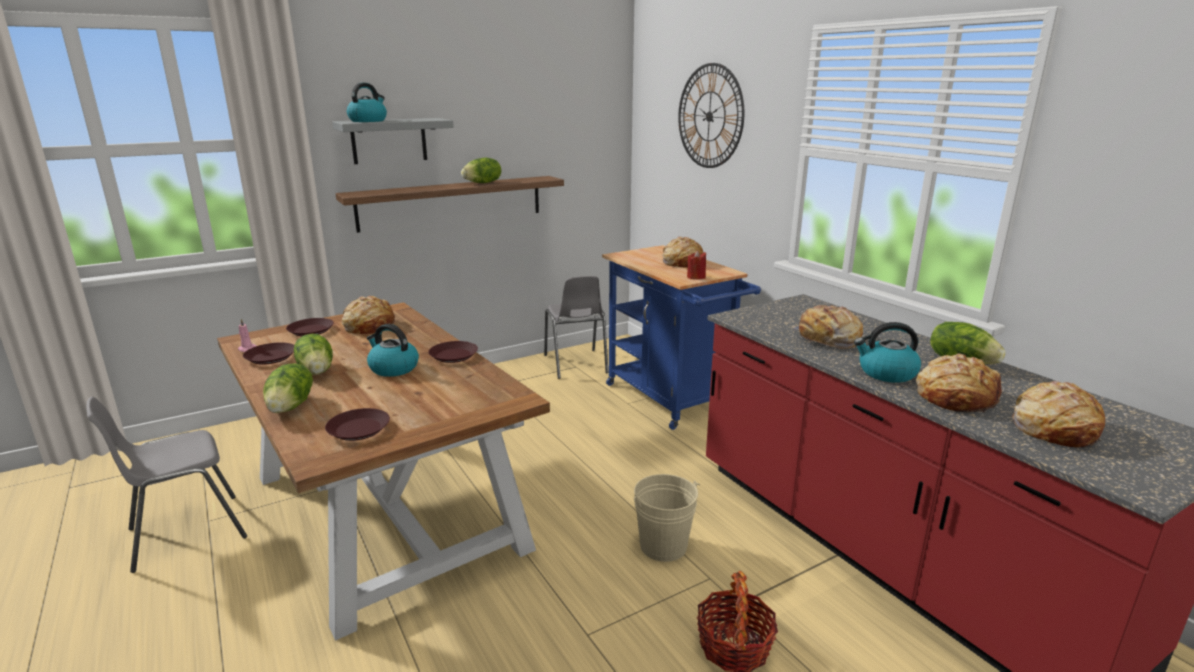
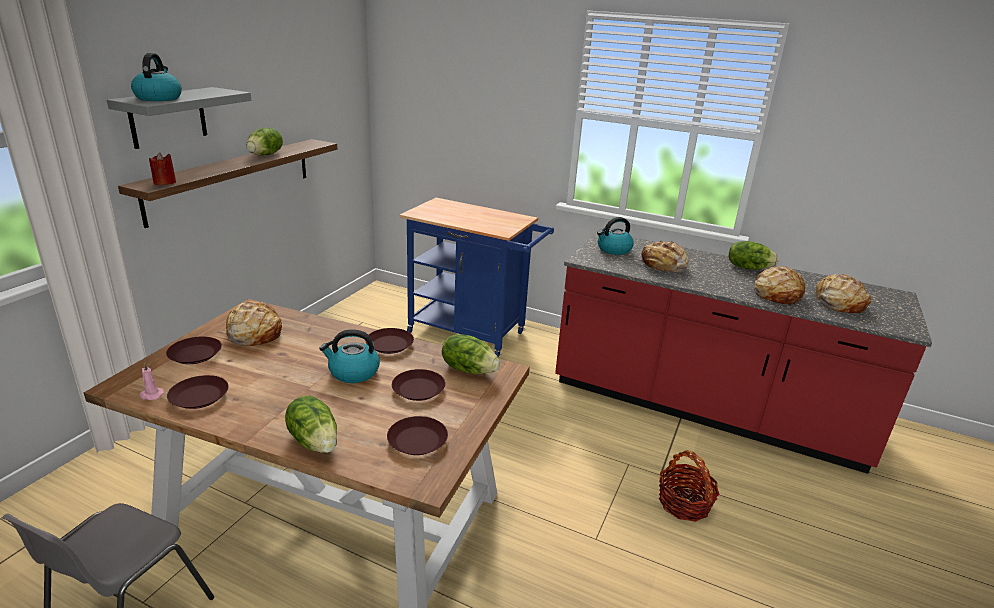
camera: 35 degrees left, 5 degrees up
(317, 371) = (280, 397): lettuce -> lettuce (469, 369)
(421, 394) = (419, 390): none -> brown plate
(576, 364) = (360, 320): grey chair -> none
(663, 546) = (579, 453): beige bucket -> none
(682, 262) = (476, 213): bread -> none
(696, 277) = (508, 227): red candle -> red candle (165, 183)
(709, 116) = (472, 79): wall clock -> none
(886, 373) = (726, 286): kettle -> kettle (613, 250)

